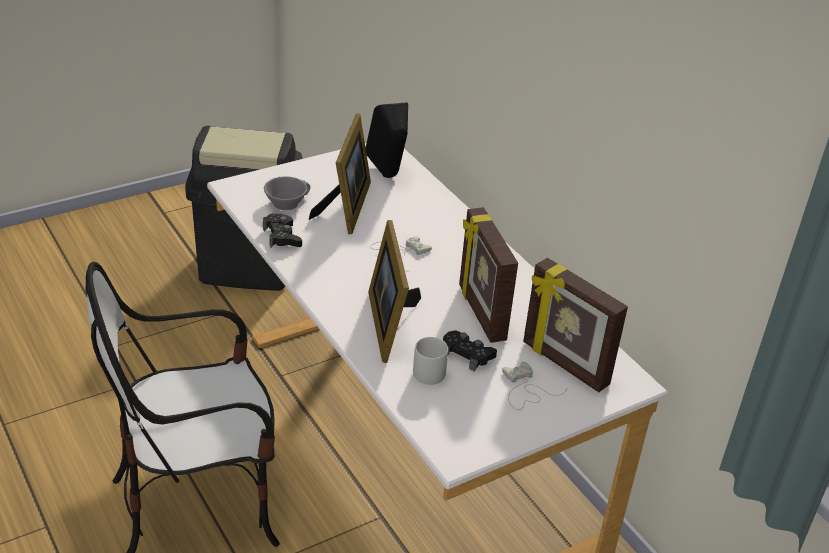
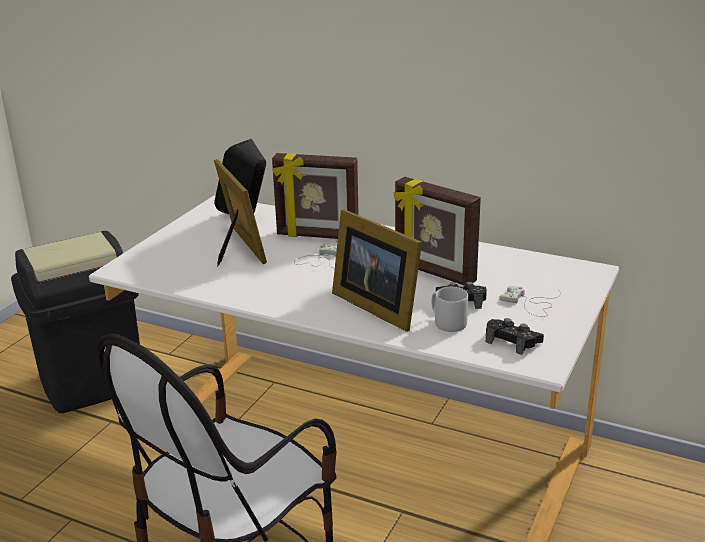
camera: 30 degrees left, 10 degrees down
(282, 237) = (209, 286): black game controller -> black game controller (512, 341)
(286, 202) = (181, 263): grey cup -> none
(564, 364) = (534, 279): picture frame -> picture frame (317, 236)

